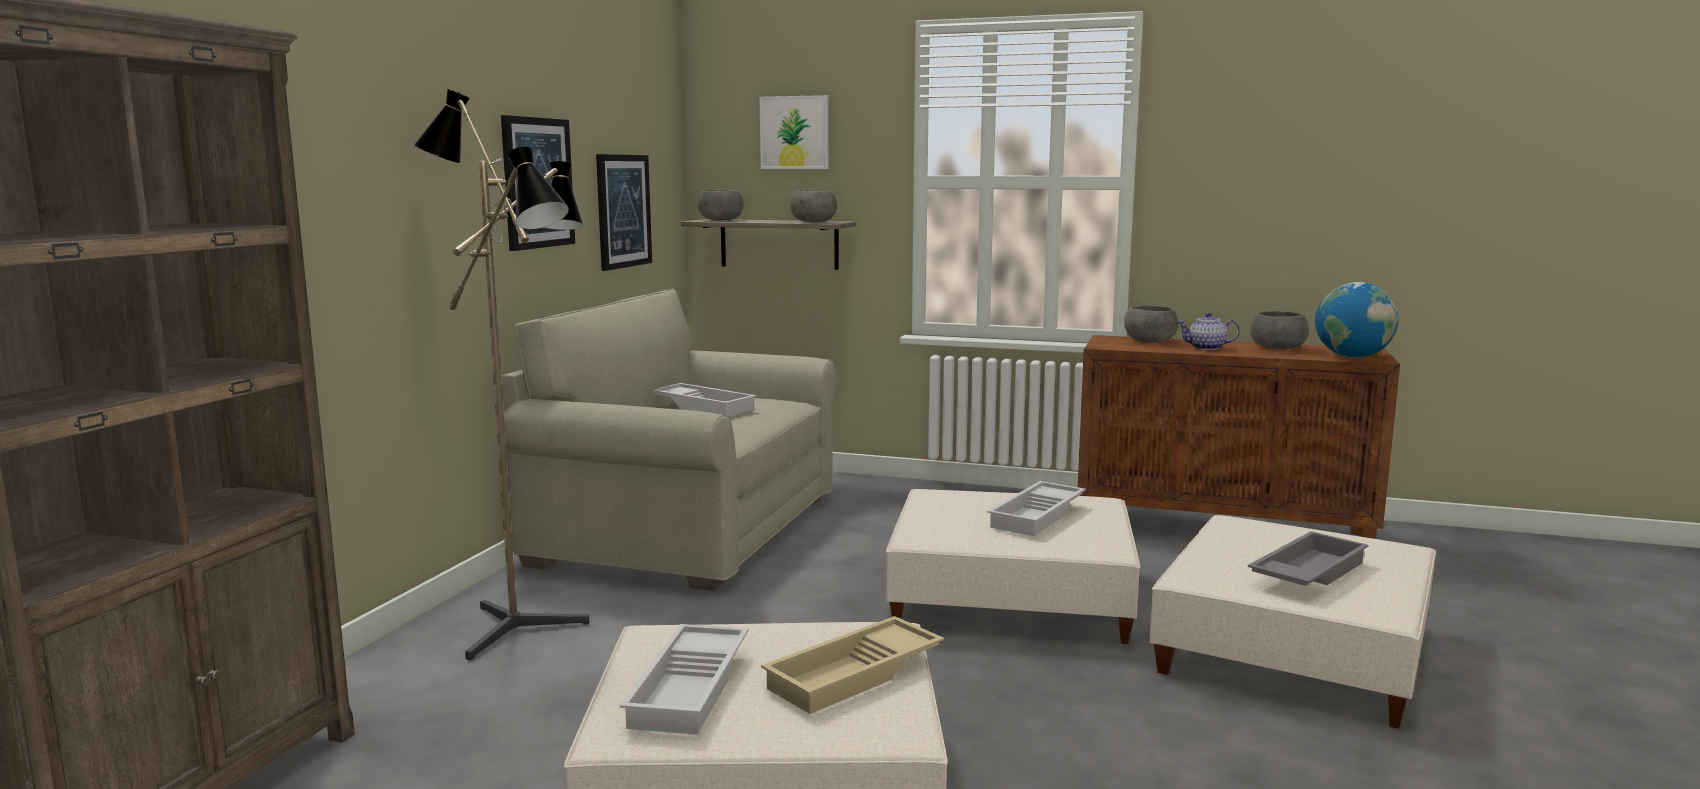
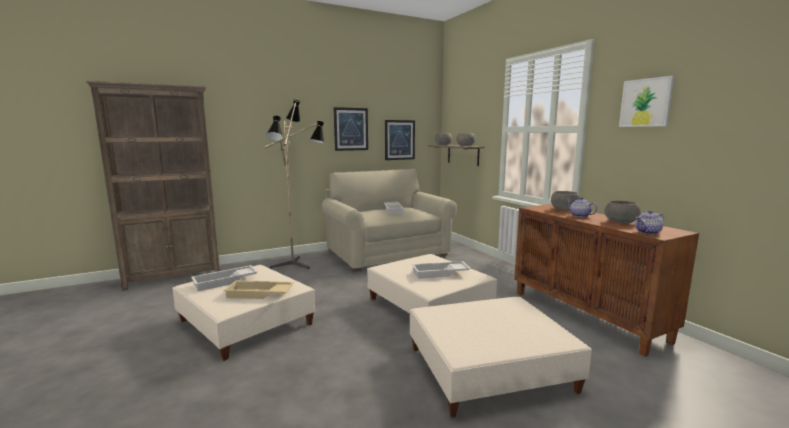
camera: 45 degrees right, 0 degrees up
(794, 132) = (469, 110): picture -> picture (645, 102)
(1306, 572) = (480, 328): grey tray -> none
(1352, 357) = (648, 232): globe -> teapot

